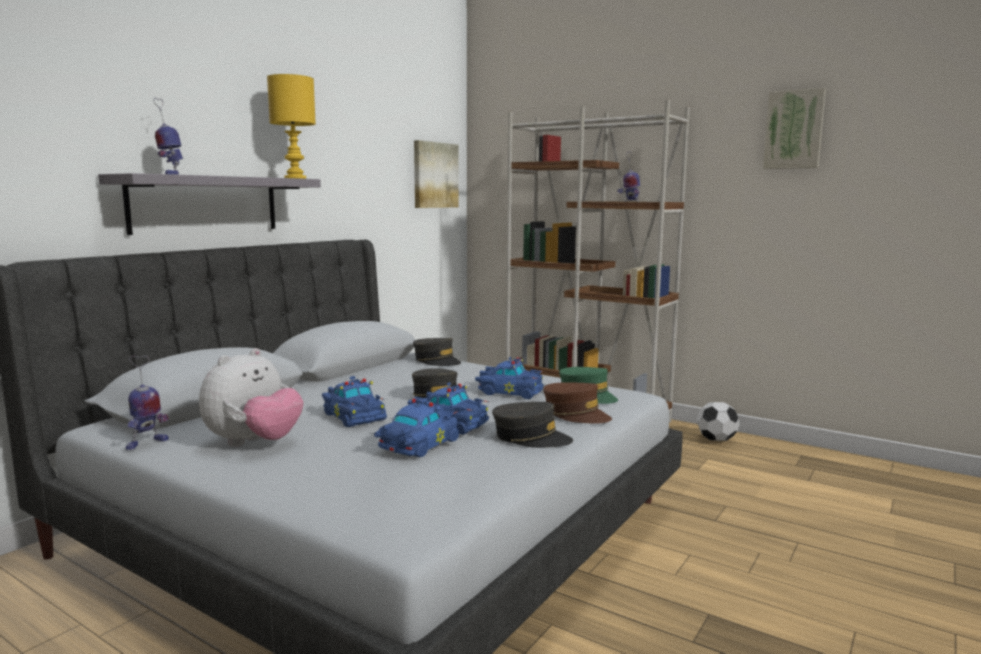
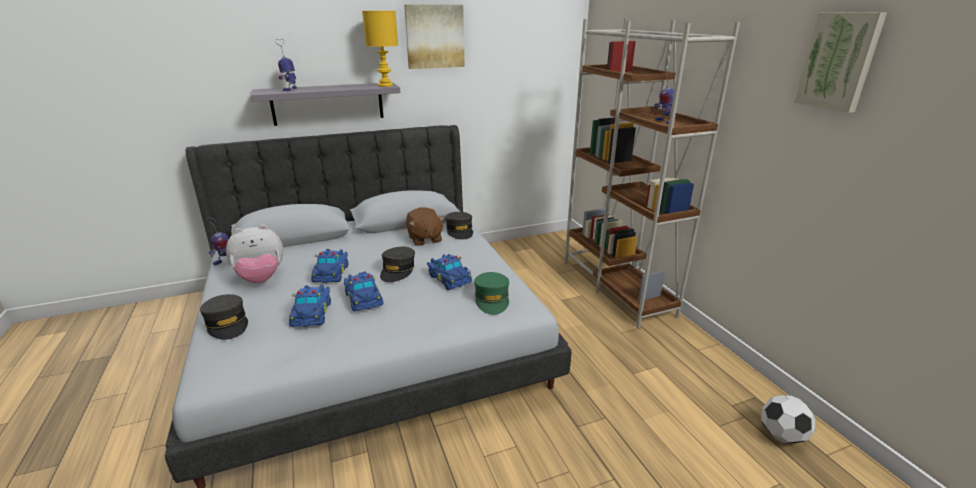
camera: 35 degrees right, 15 degrees up
(408, 373) = (424, 239): none -> brown plush toy
(417, 445) = (312, 312): blue toy car -> blue toy car turned 105 degrees clockwise
(434, 175) = (543, 67): picture -> picture (434, 36)
(530, 438) = (385, 329): grey cap -> grey cap (227, 324)
(576, 414) = (448, 317): brown cap -> none
(716, 440) = (692, 351): football -> football (781, 436)

